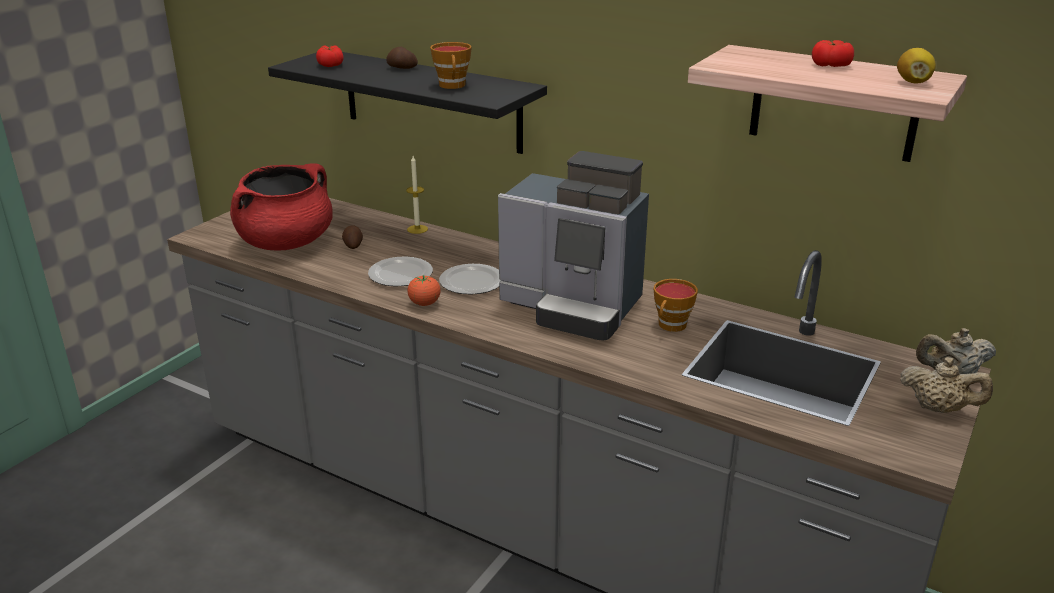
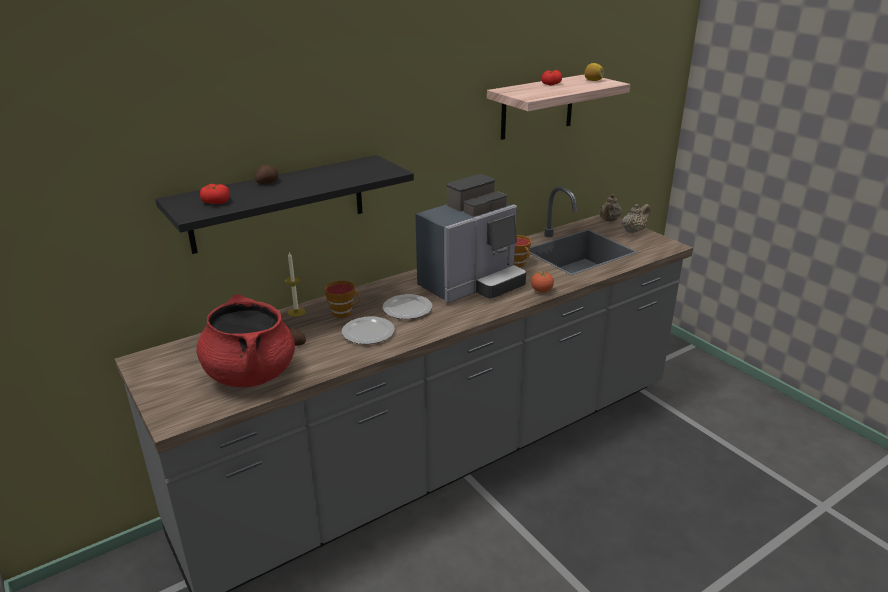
camera: 65 degrees left, 0 degrees up
(424, 303) = (423, 331): tomato -> tomato (541, 291)
(453, 86) = (343, 175): cup -> cup (344, 313)

